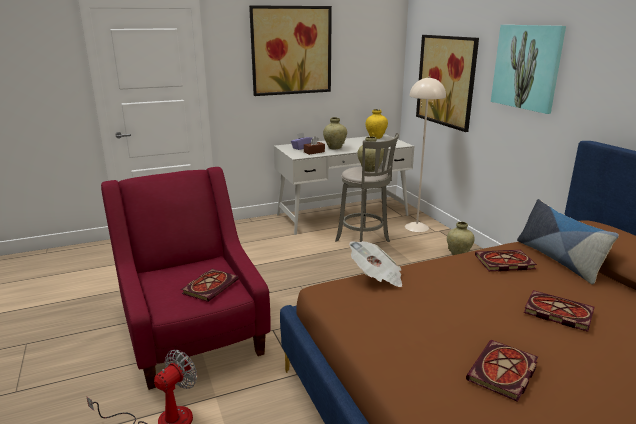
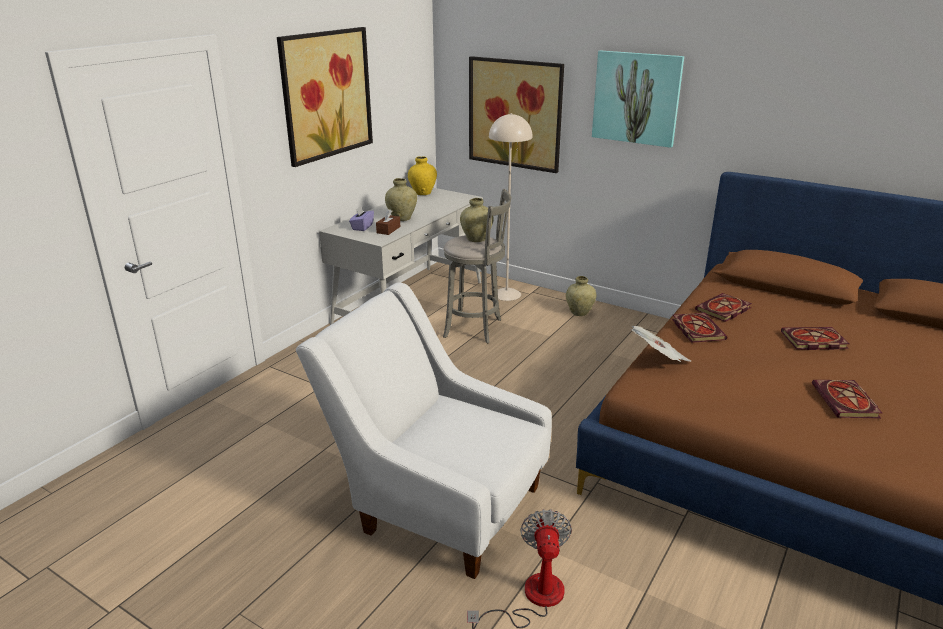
camera: 35 degrees left, 5 degrees up
(194, 335) = (439, 503): red armchair -> white armchair
(210, 286) = (491, 431): book -> book (696, 329)
(558, 259) = (752, 293): pillow -> none

